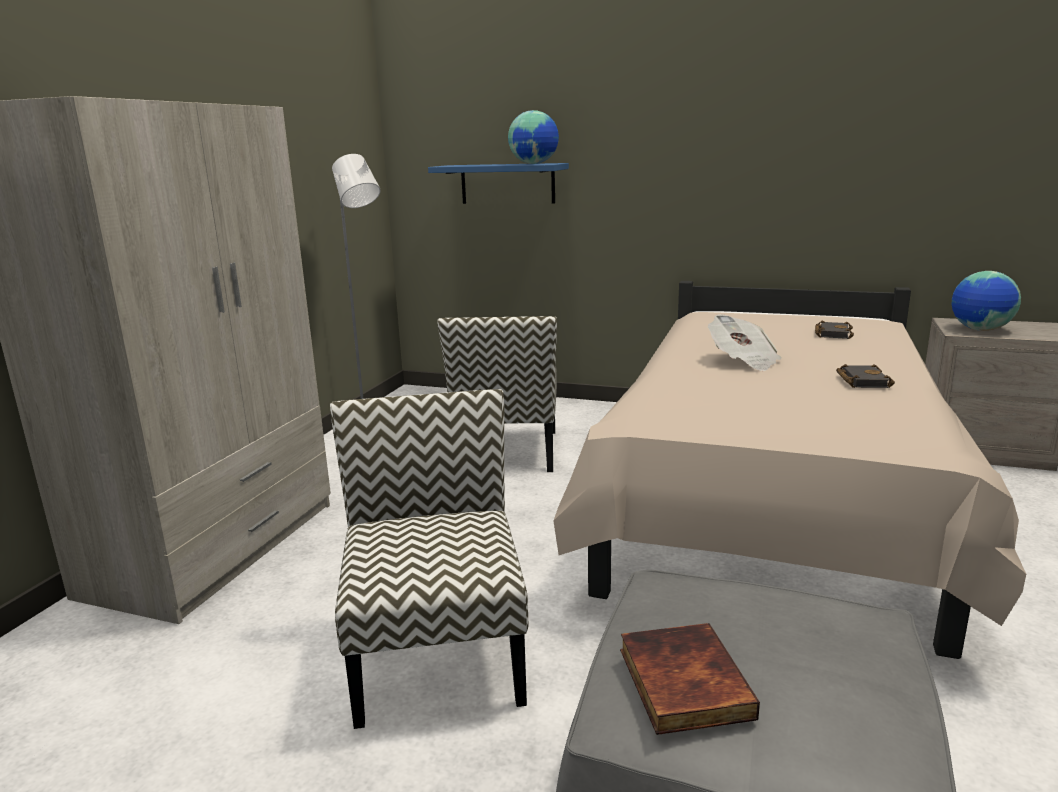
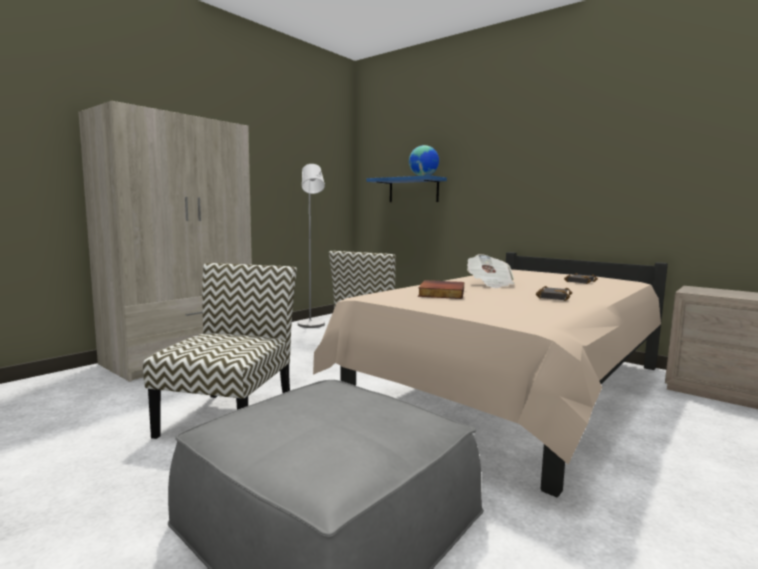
camera: 20 degrees right, 10 degrees down
(681, 682) = (265, 419): book -> book (440, 293)
(980, 330) = (711, 292): globe -> none

